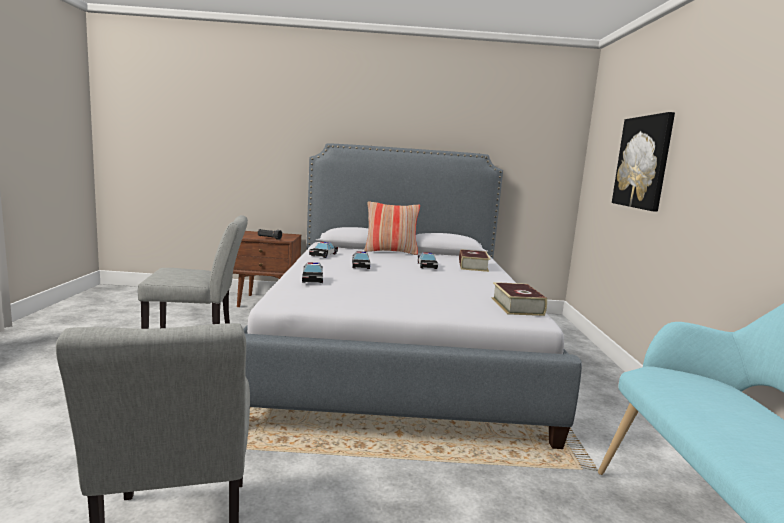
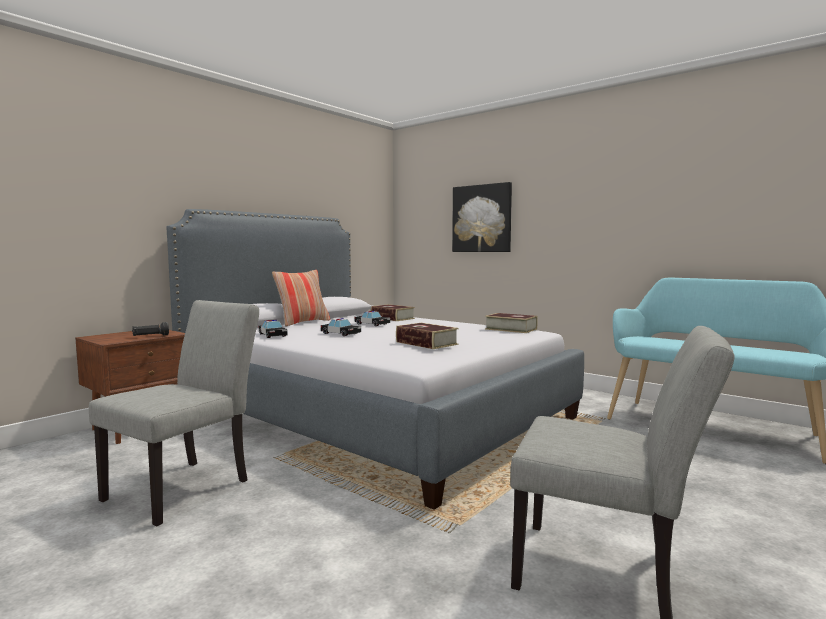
camera: 50 degrees left, 5 degrees down
(312, 279) = (369, 347): toy car -> none
(359, 290) = (426, 343): none -> book

